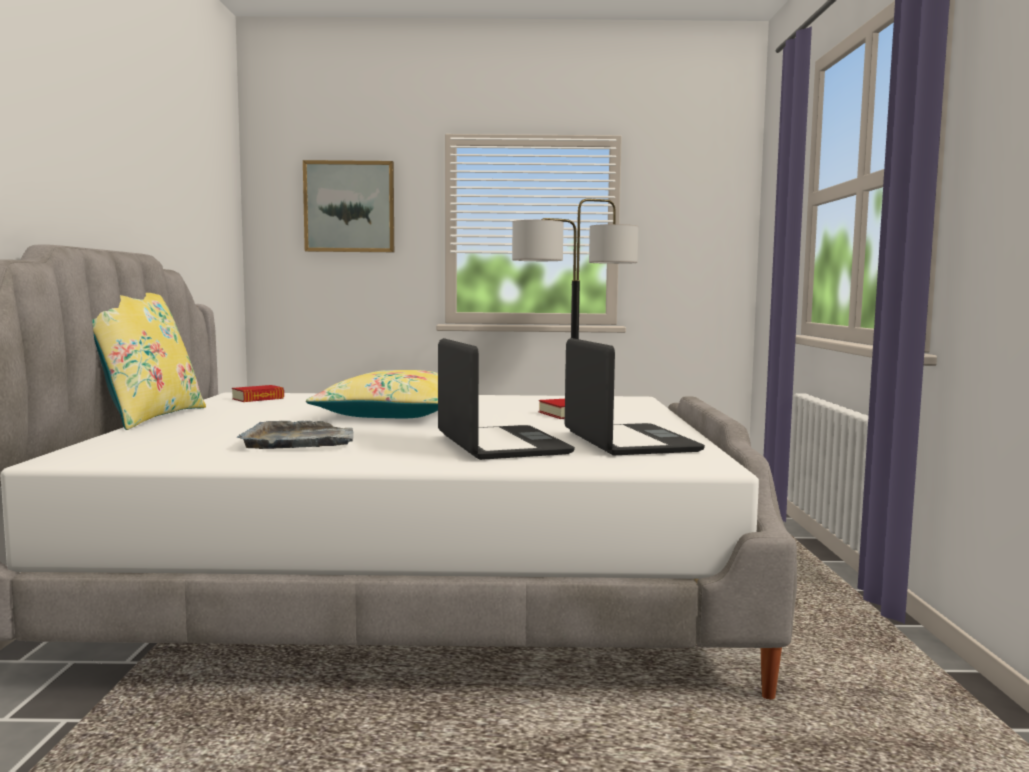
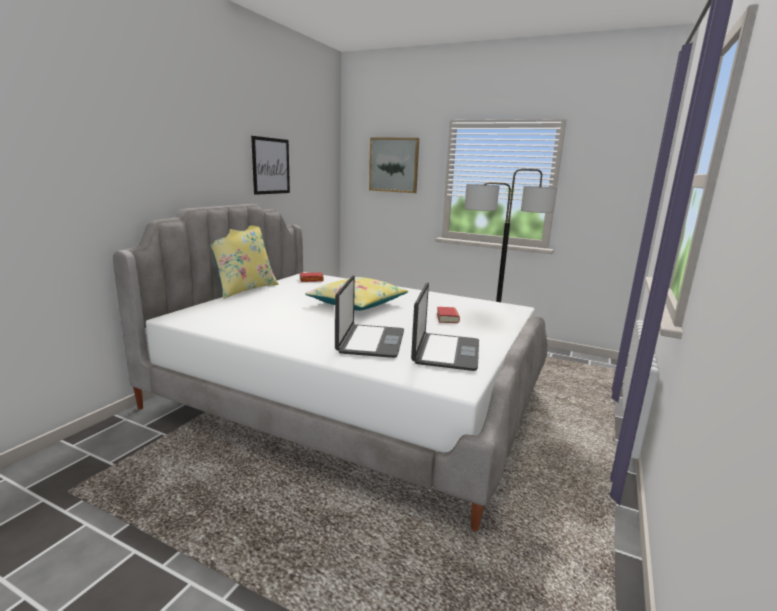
camera: 25 degrees right, 10 degrees up
(155, 190) = (271, 166): none -> picture
(301, 441) = (282, 320): grey tray -> none

